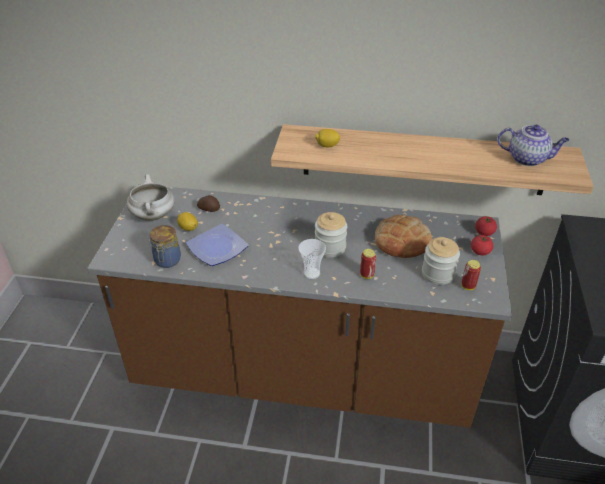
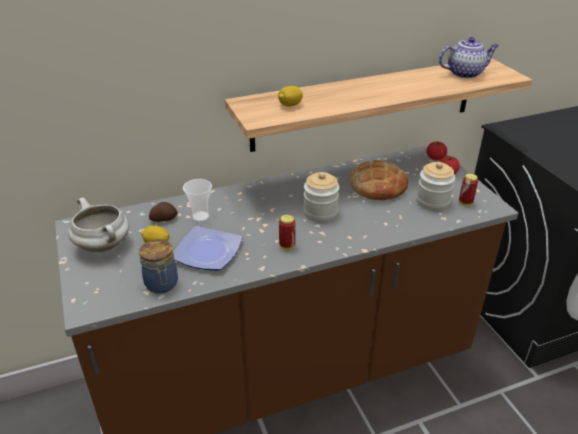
camera: 30 degrees left, 5 degrees down
(311, 273) = (325, 240): cup -> cup (200, 216)
(367, 275) = (376, 224): can -> can (287, 246)

